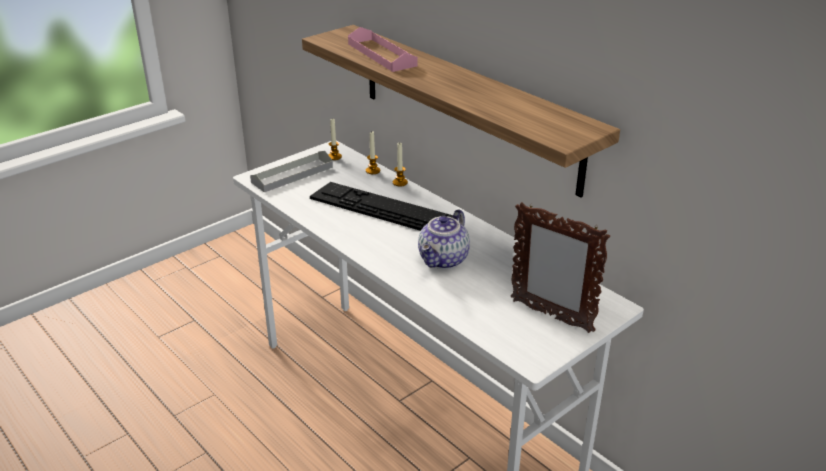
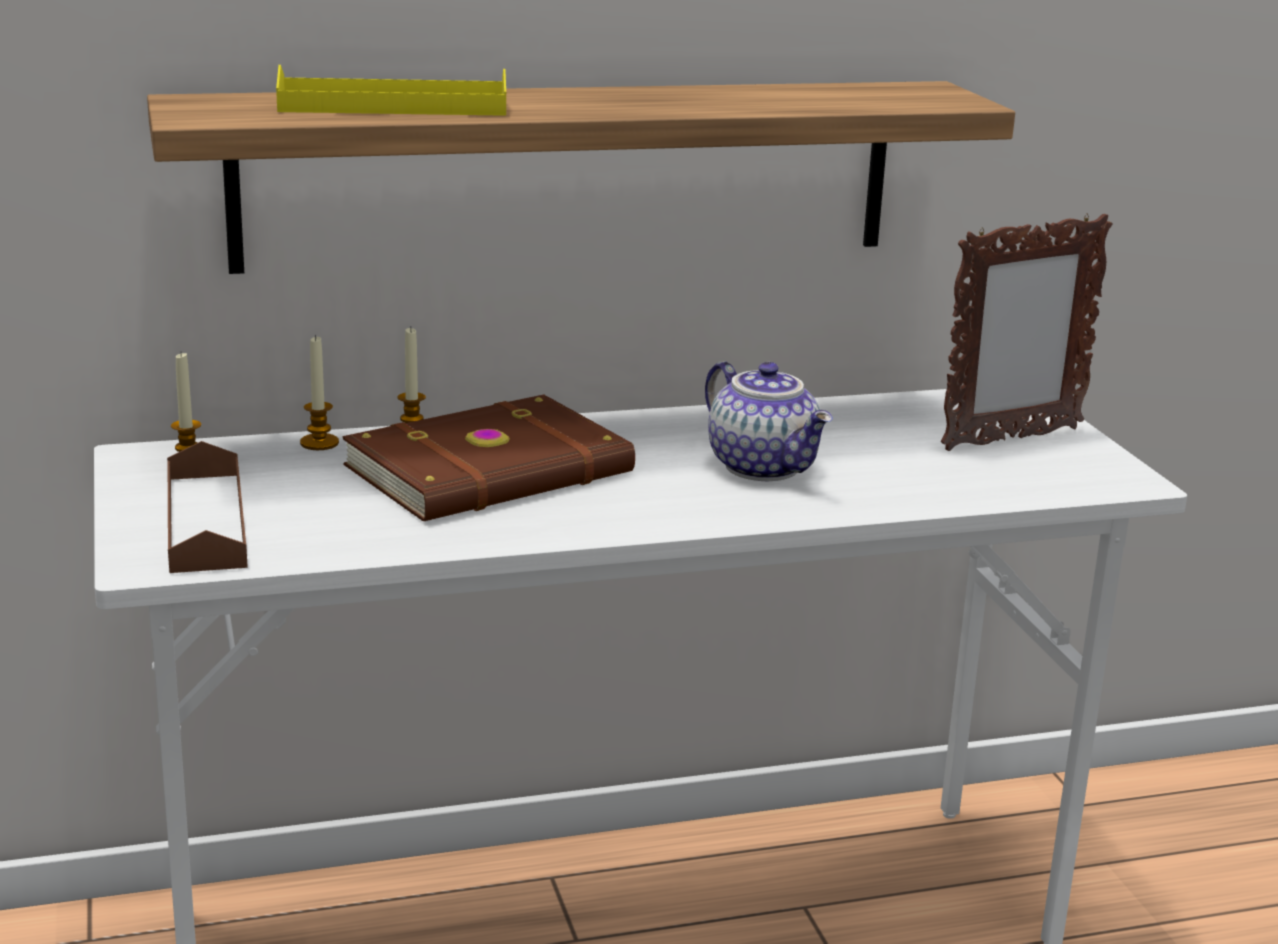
camera: 65 degrees left, 10 degrees down
(292, 175) = (206, 520): grey tray -> brown tray
(380, 207) = (493, 471): keyboard -> brown book
(381, 54) = (393, 106): pink tray -> yellow tray

